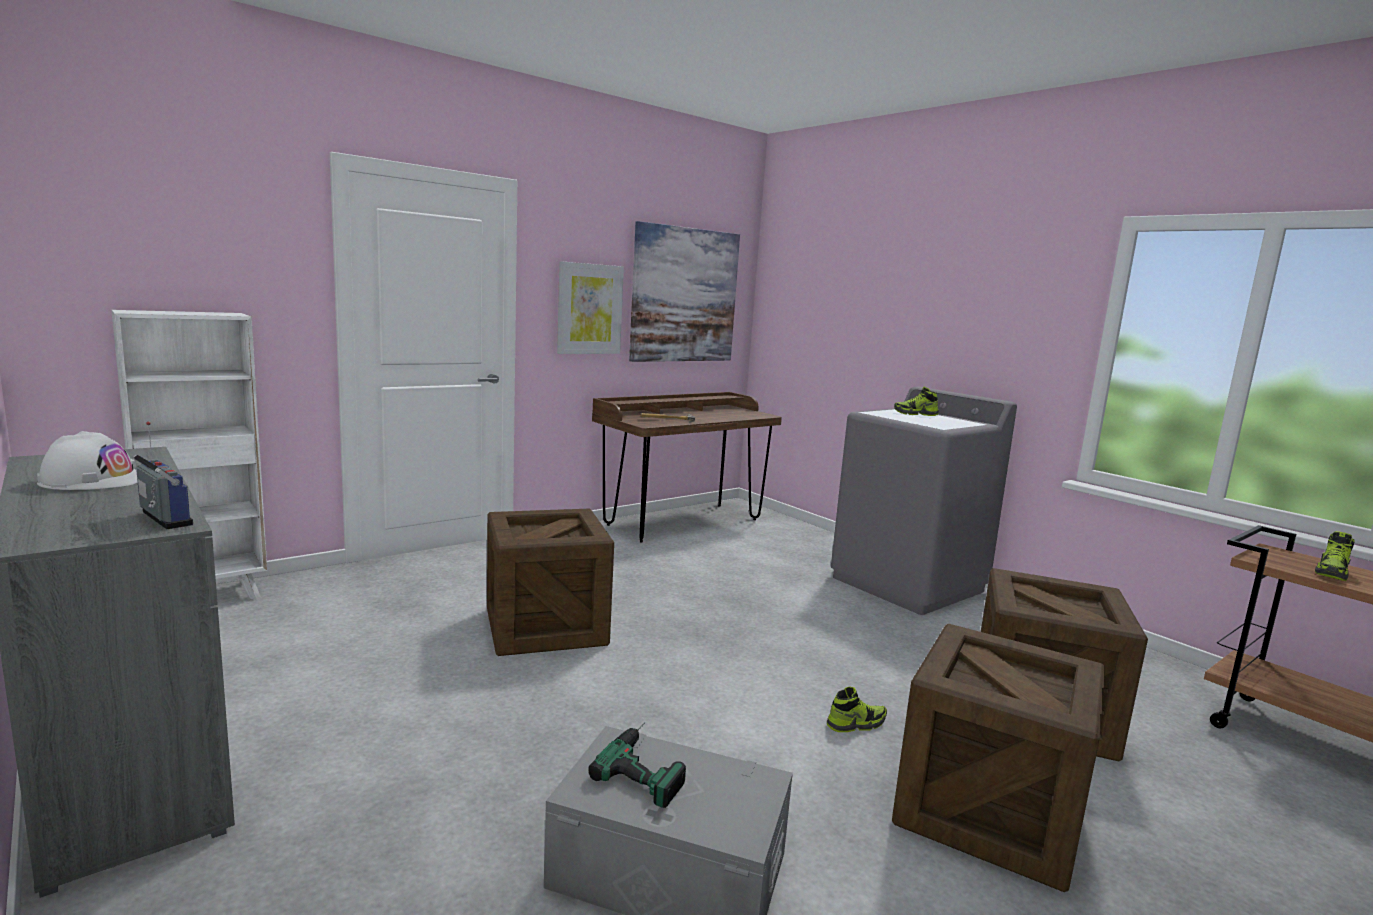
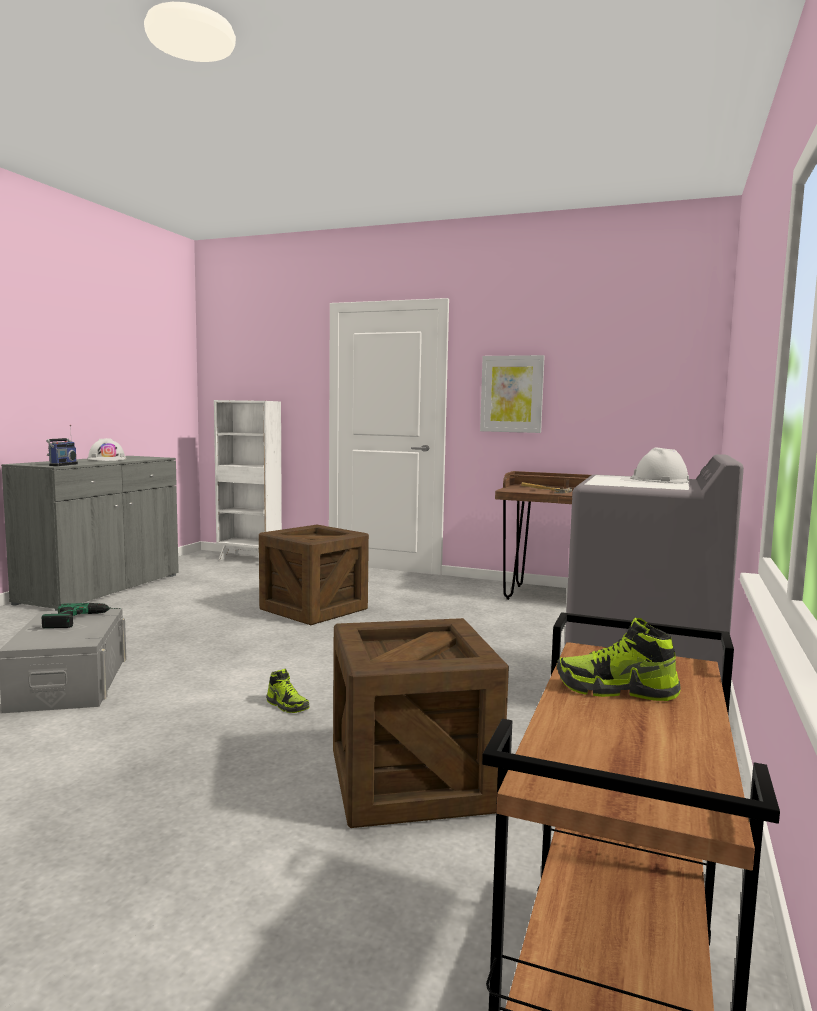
camera: 60 degrees right, 5 degrees down
(684, 295) = (620, 378): picture -> none
(915, 414) = (658, 480): shoe -> white hard hat
(988, 812) = (195, 765): crate -> none

